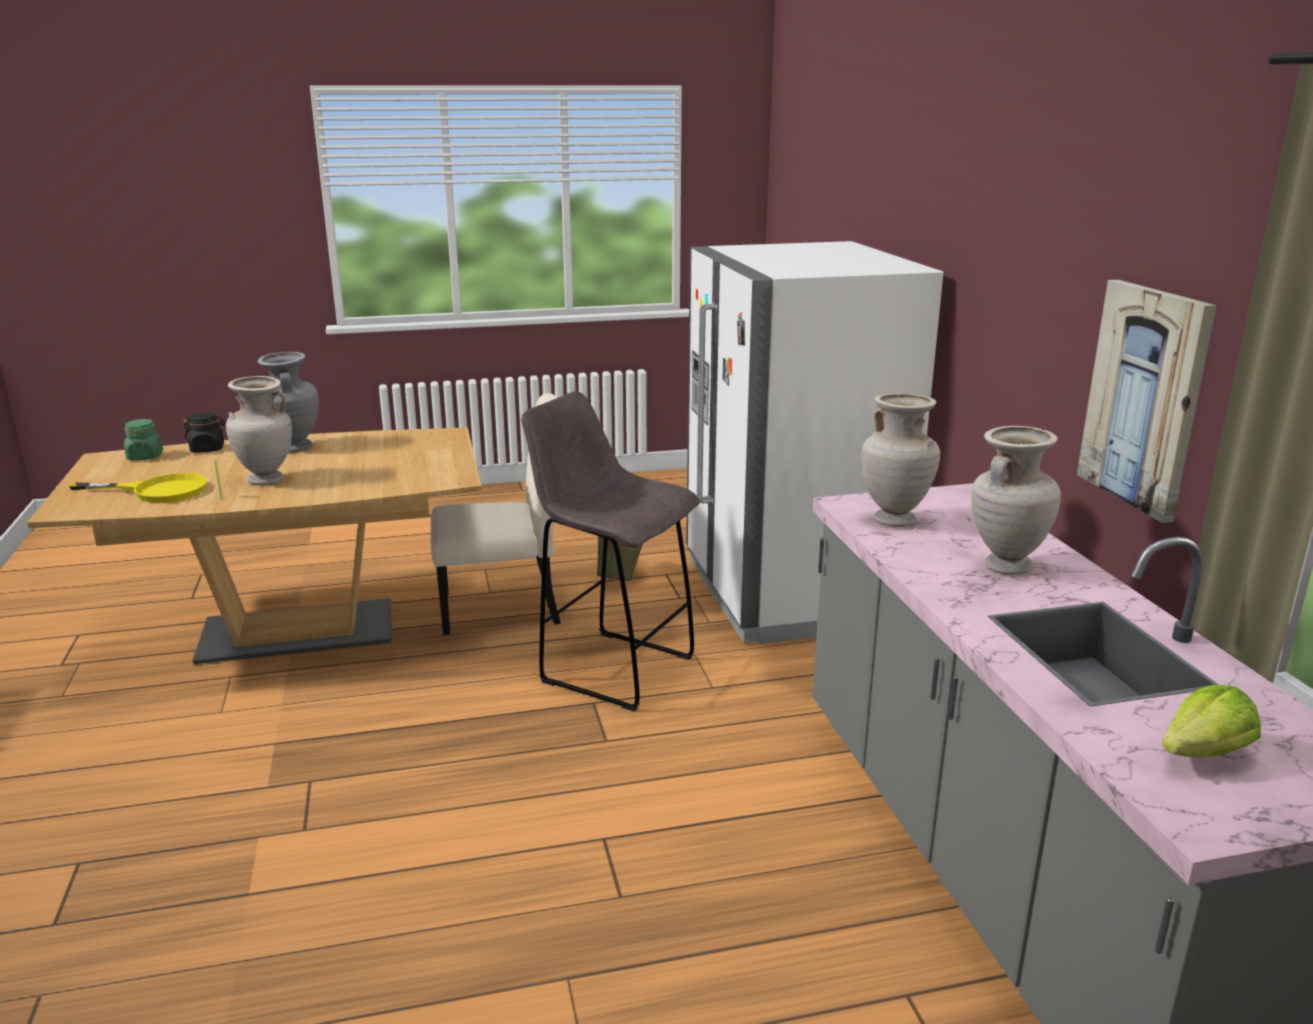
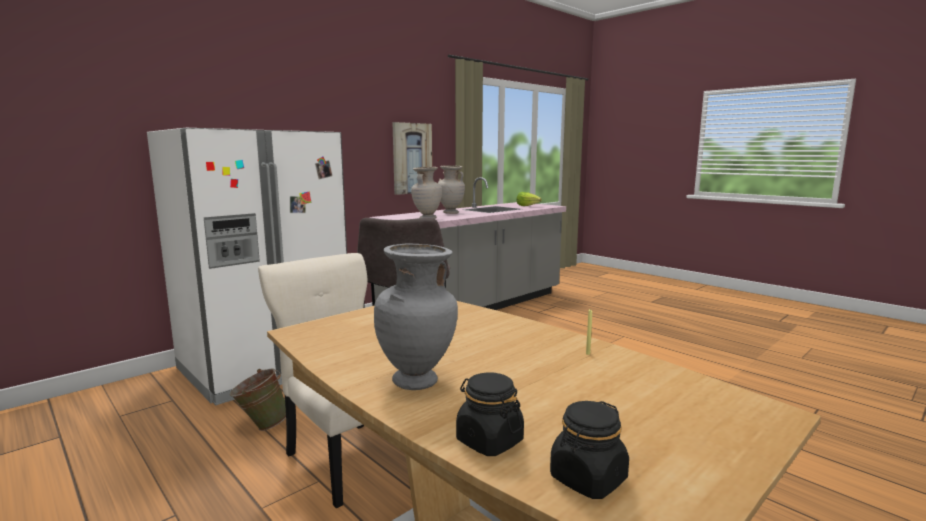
camera: 120 degrees left, 10 degrees down
(145, 456) = (588, 479): green jar -> black jar
(158, 491) = (636, 390): yellow frying pan -> none
(266, 481) = (524, 353): beige vase -> none

